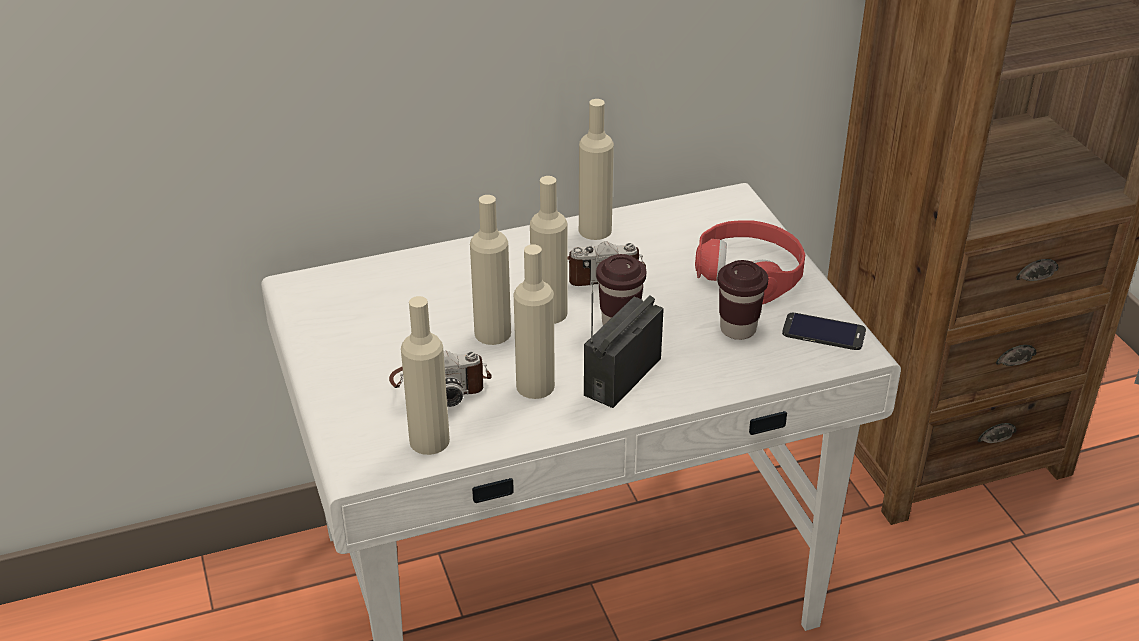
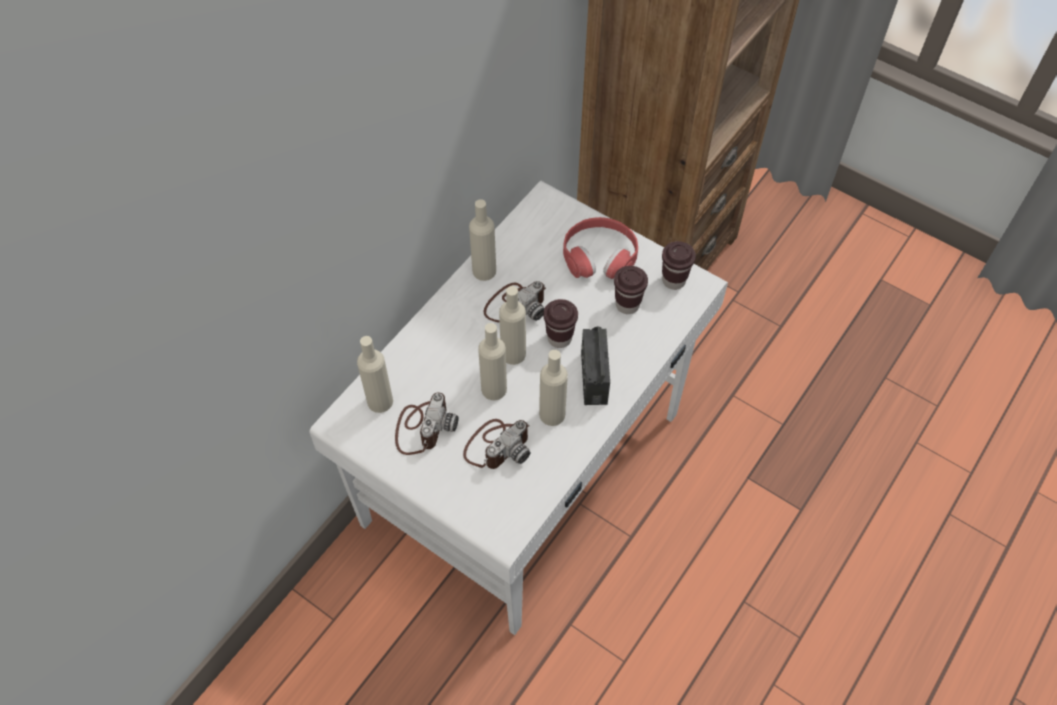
camera: 35 degrees left, 20 degrees up
(377, 329) = (423, 427): none -> camera
(429, 441) = (528, 490): beige bottle -> beige bottle (380, 401)
(823, 332) = (673, 280): phone -> brown cup

